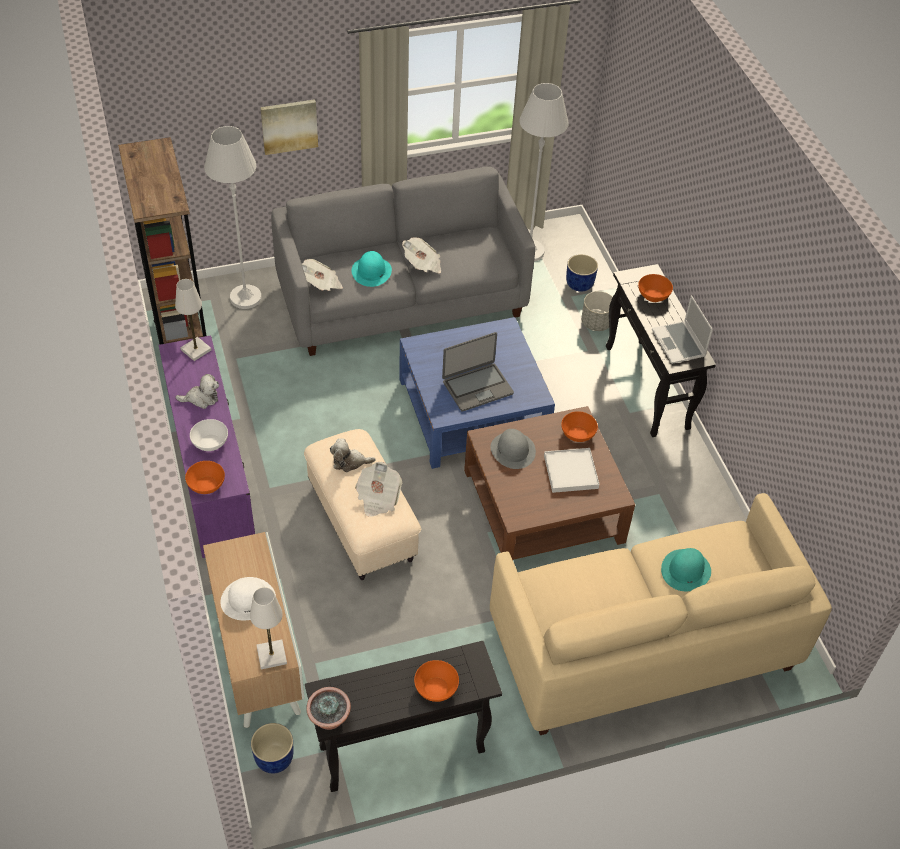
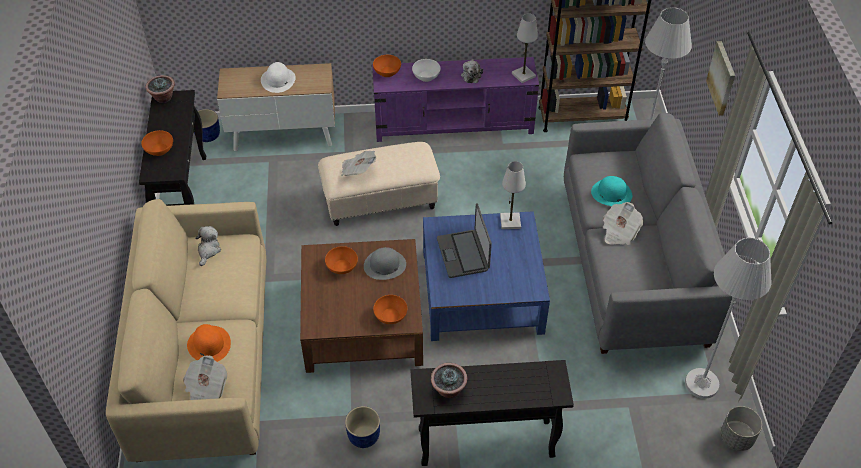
camera: 105 degrees right, 0 degrees up
(272, 655) = (230, 87): white table lamp -> white table lamp (510, 222)
(321, 284) = (597, 159): newspaper -> newspaper (206, 389)
(349, 462) = (398, 159): plush toy -> plush toy (208, 250)
(570, 472) = (349, 300): white tray -> none
(580, 284) = (646, 420): blue planter -> blue planter (363, 436)
(596, 323) = (585, 420): grey planter -> grey planter (736, 437)
(653, 295) = (523, 386): orange bowl -> orange bowl (342, 266)
(679, 344) = (448, 390): laptop -> potted plant
(686, 570) = (209, 344): turquoise hat -> orange hat

